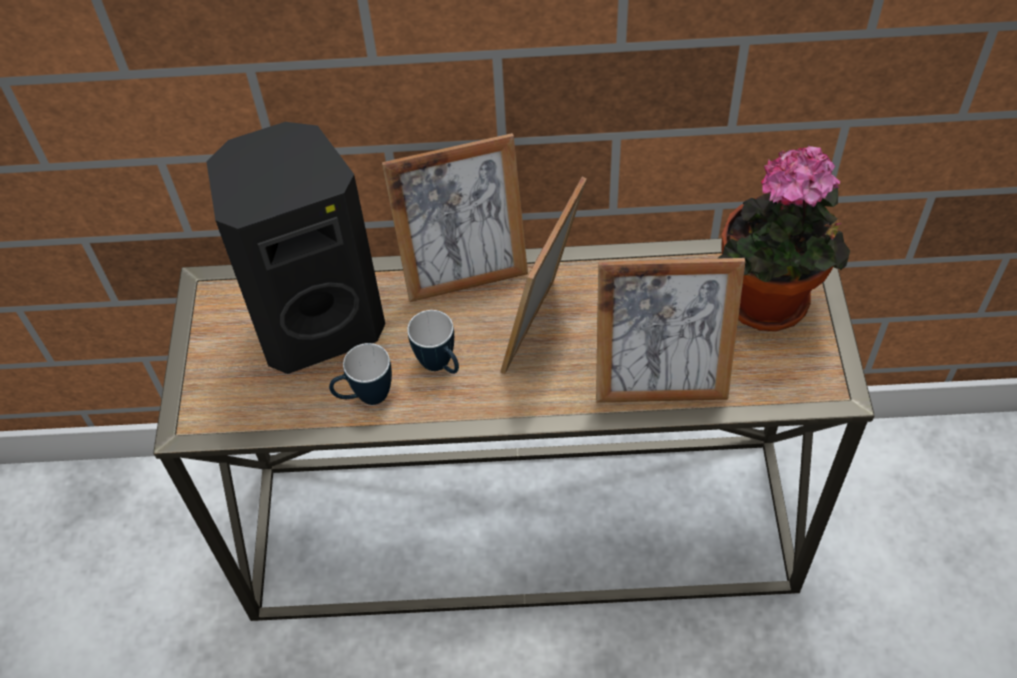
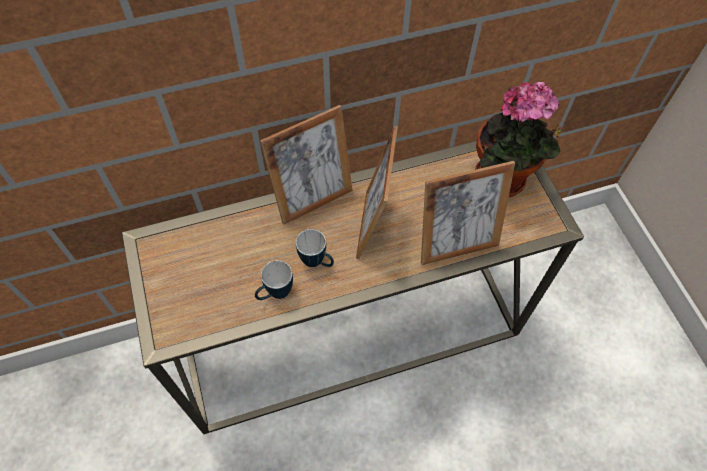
camera: 20 degrees left, 5 degrees up
(318, 322) = (227, 250): black speaker -> none

